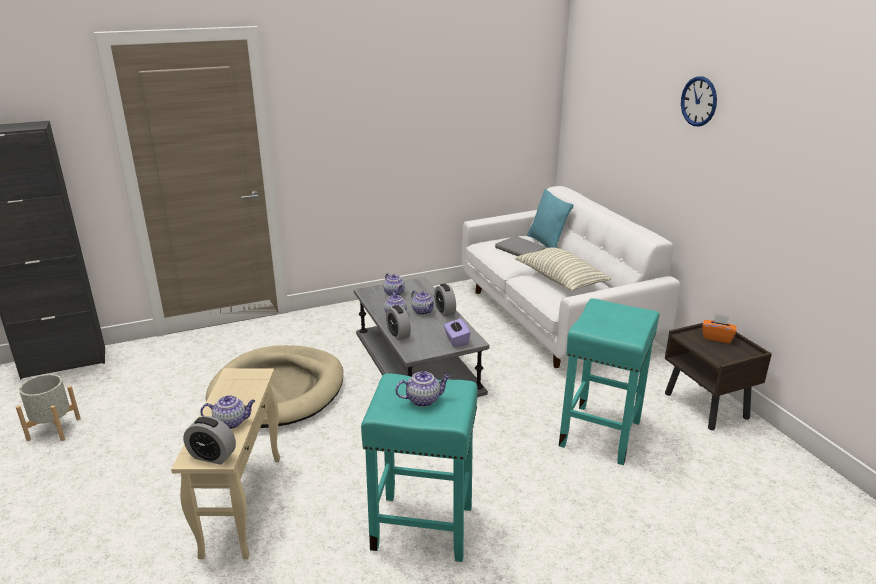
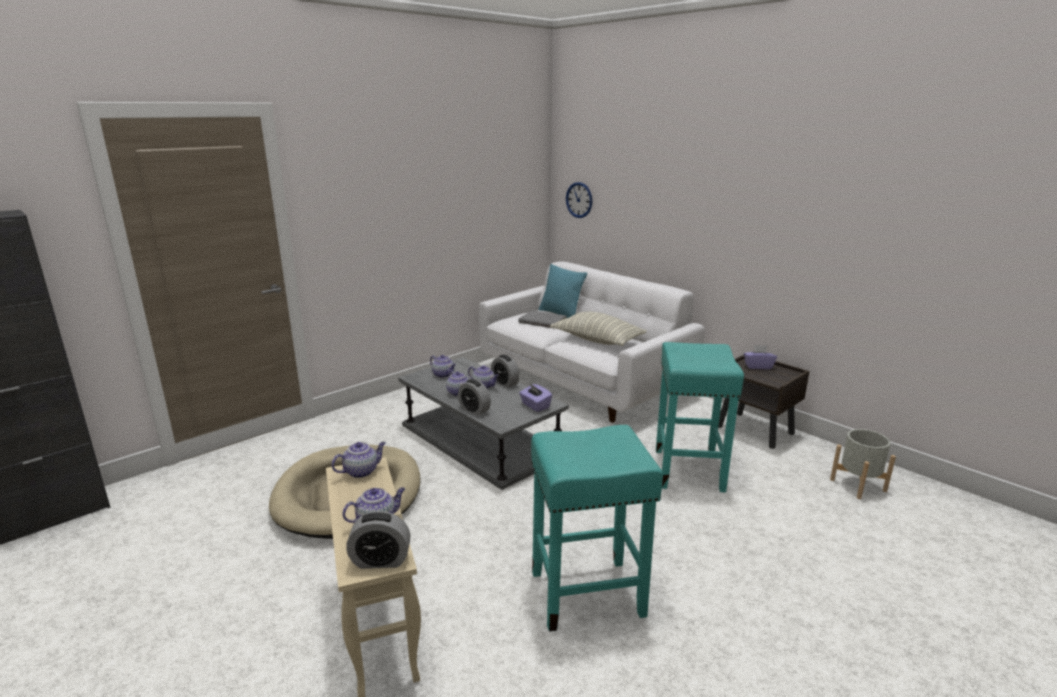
camera: 20 degrees left, 5 degrees down
(54, 429) = (74, 597): grey planter -> grey planter (858, 485)
(423, 400) = (596, 449): teapot -> teapot (361, 471)
(699, 101) = (706, 163): wall clock -> wall clock (579, 200)
(717, 338) = (758, 366): orange tissue box -> purple tissue box

